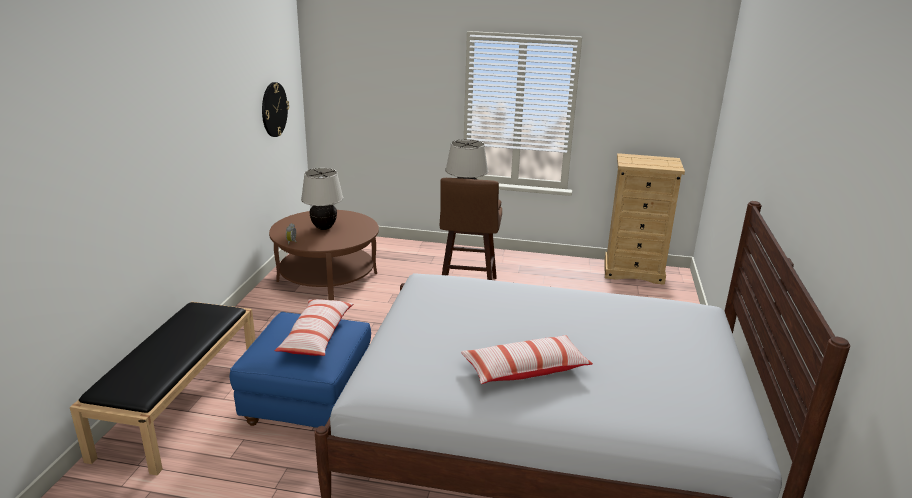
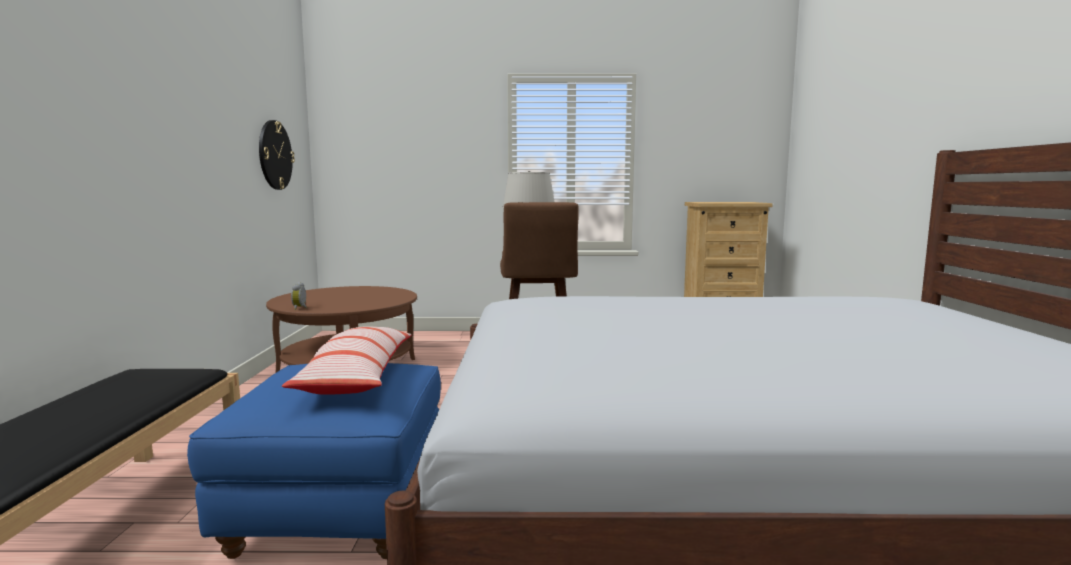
camera: 10 degrees left, 15 degrees down
(324, 228) = (343, 297): beige table lamp -> none
(525, 369) = (763, 353): pillow -> none

